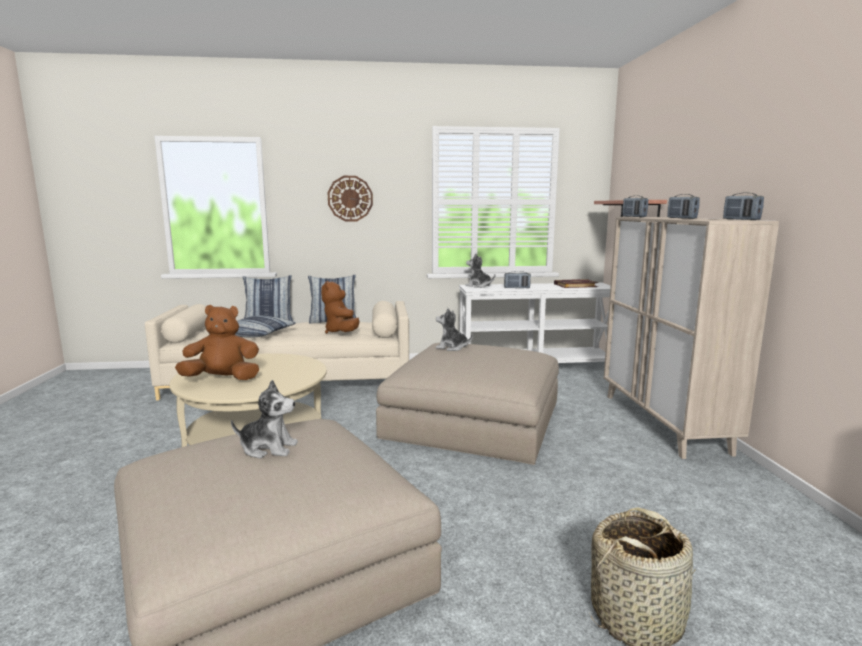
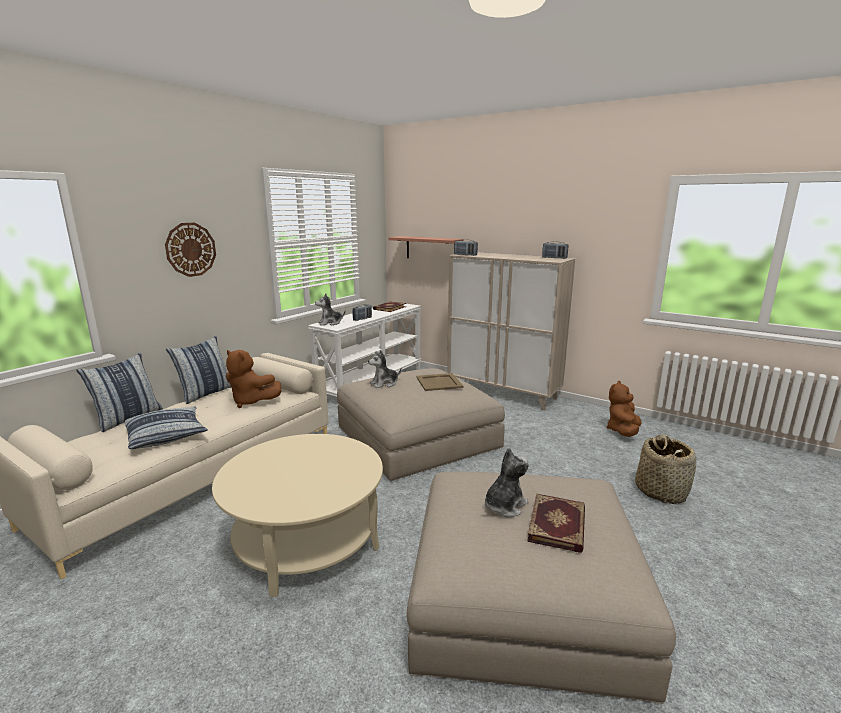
camera: 50 degrees left, 5 degrees up
(223, 379) = (294, 488): brown plush toy -> brown plush toy (623, 431)
(254, 480) = (558, 525): none -> book
(498, 360) = (438, 382): none -> beige tray
(681, 218) = (513, 257): radio -> none

